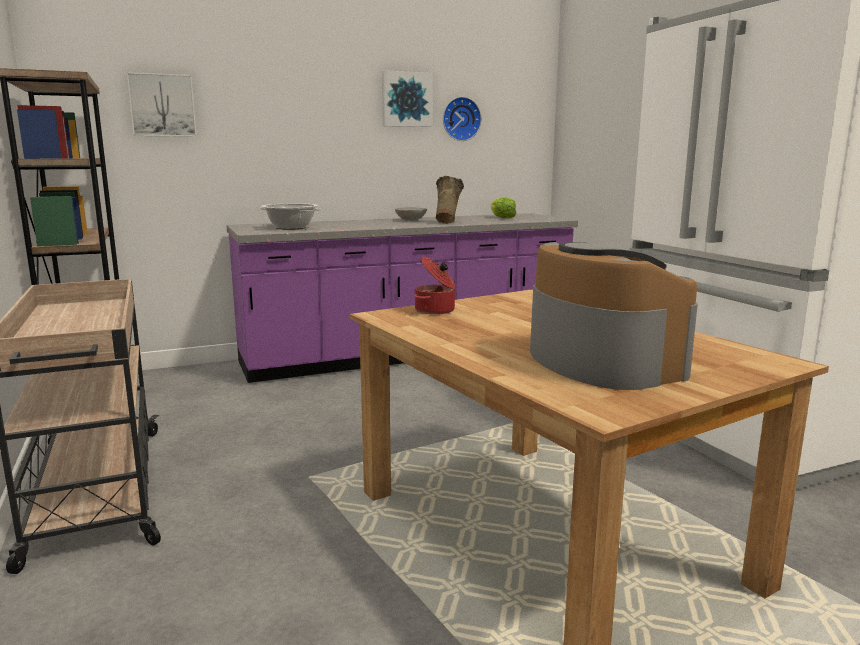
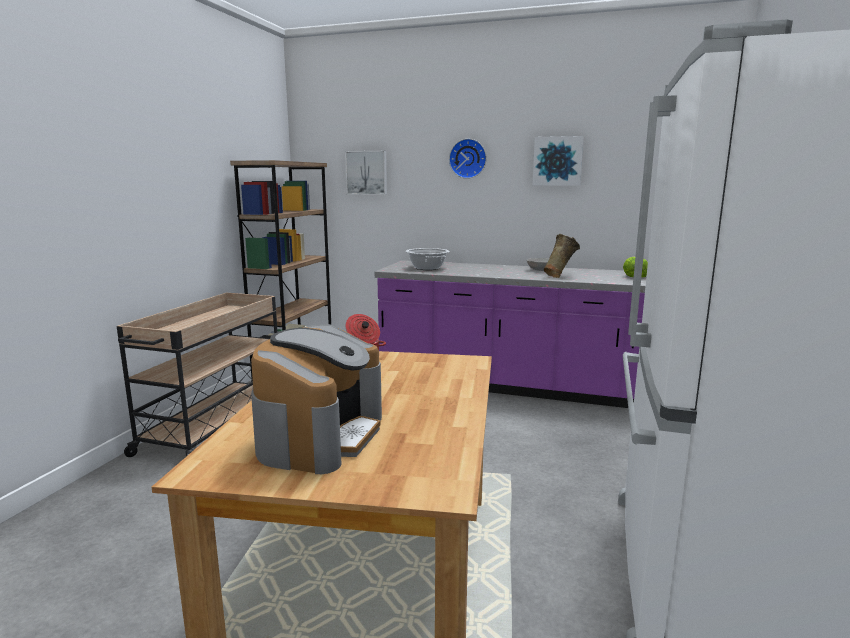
camera: 40 degrees right, 0 degrees up
(460, 119) = (613, 177): wall clock -> wall clock (468, 158)

